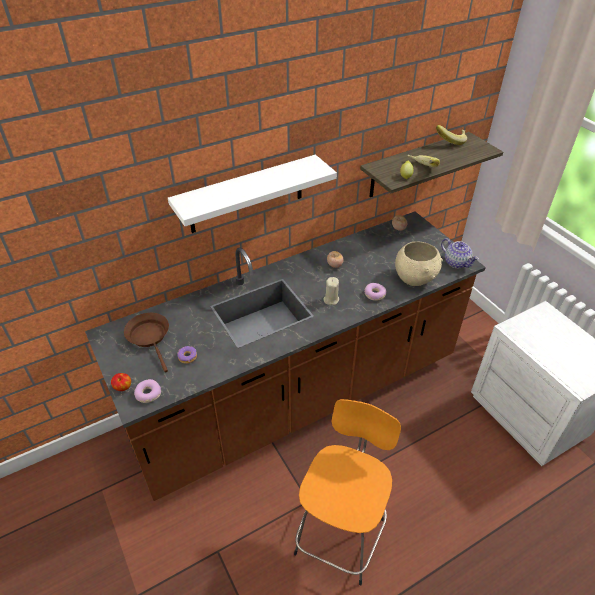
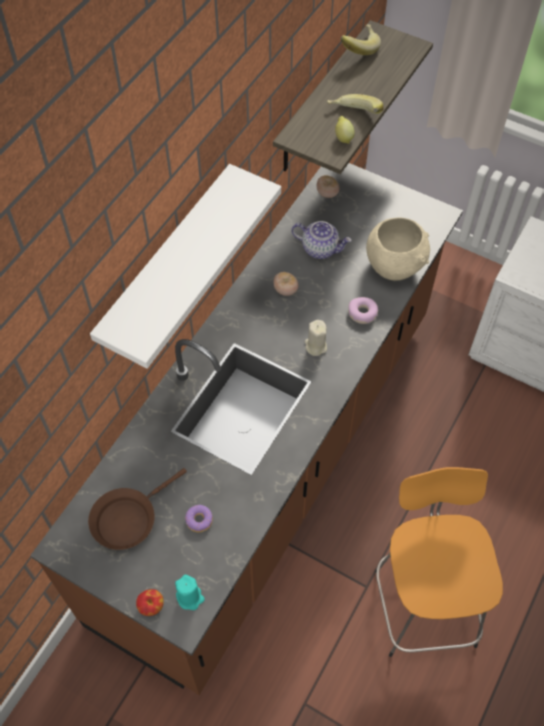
camera: 30 degrees left, 15 degrees up
(148, 394) = (190, 597): donut -> turquoise candle
(150, 337) = (128, 518): brown frying pan -> brown frying pan turned 75 degrees counterclockwise
(457, 262) = (427, 218): teapot -> teapot (320, 248)

